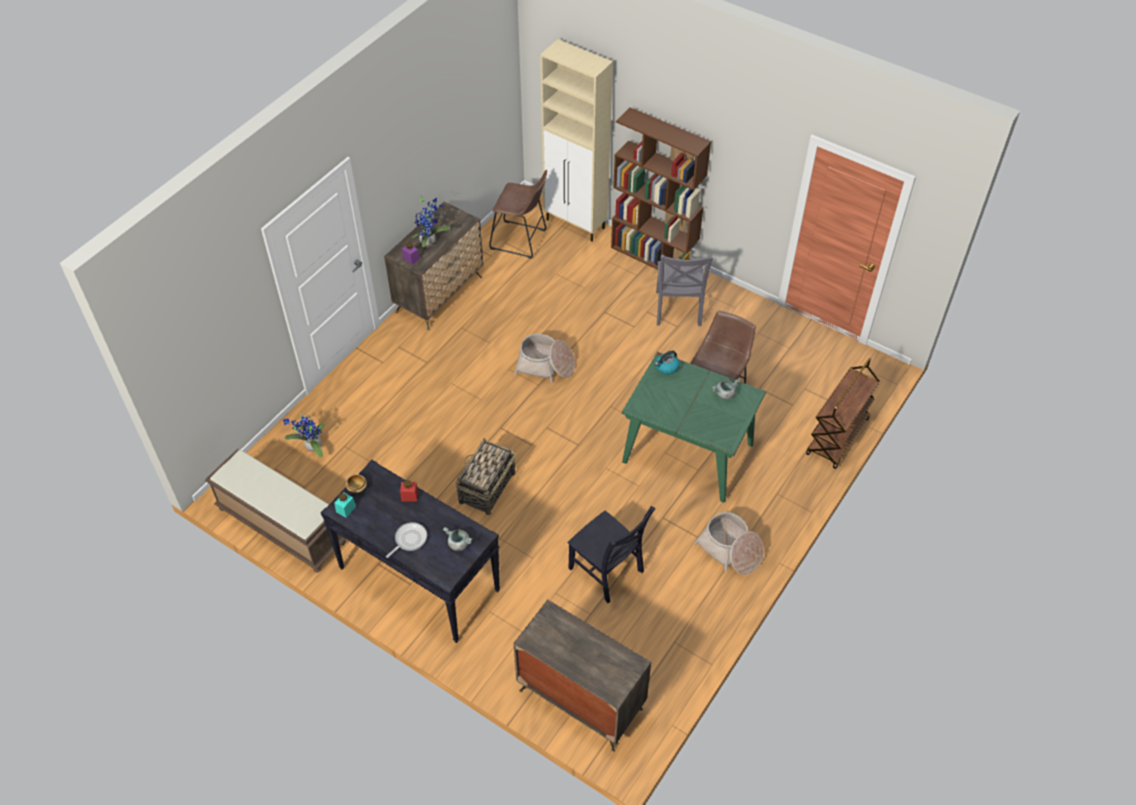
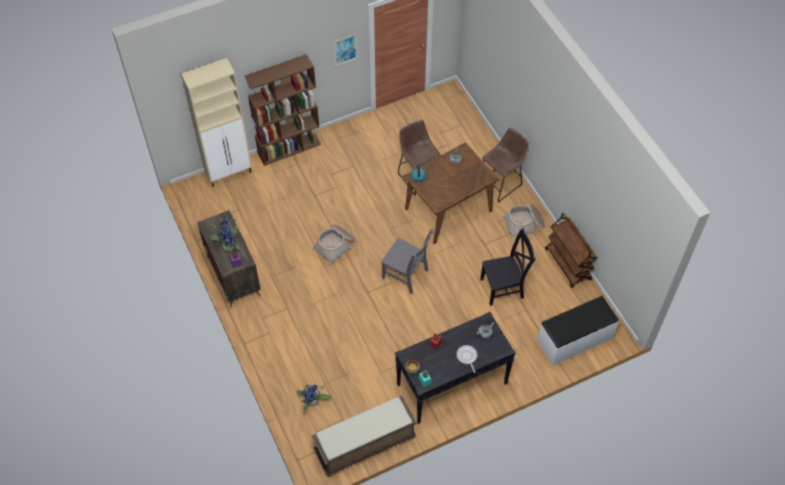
camera: 60 degrees left, 5 degrees up
(486, 488) = (408, 320): basket -> none
(521, 240) = (220, 209): brown stool -> brown stool (501, 183)
(580, 698) = (575, 340): dresser -> white bench
(677, 310) = (341, 159): grey chair -> grey chair (406, 275)
(686, 453) = (448, 210): green dining table -> brown dining table
(764, 179) = (345, 49): none -> picture
(837, 437) = (483, 137): brown cart -> brown cart (568, 264)

